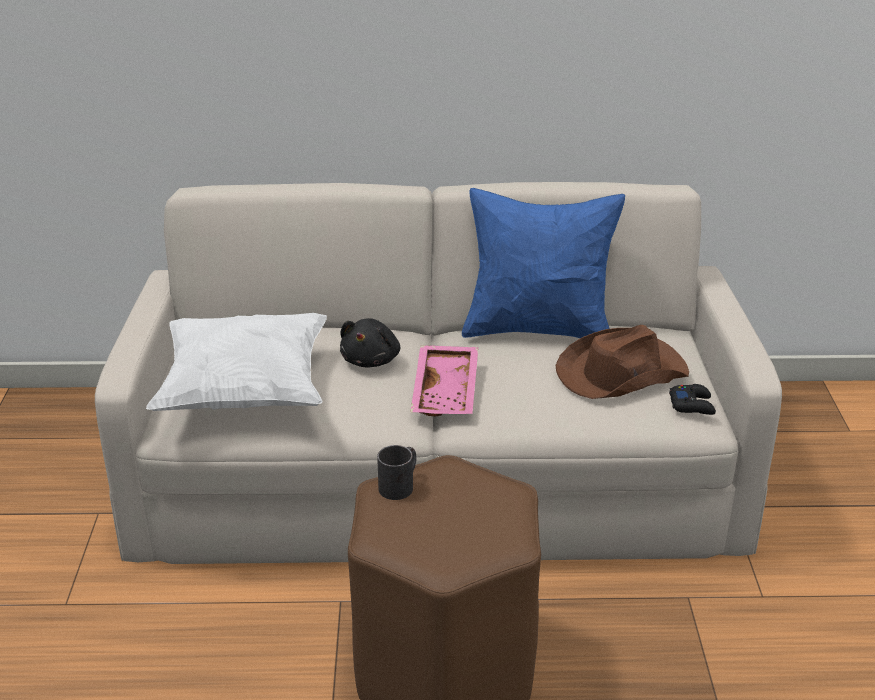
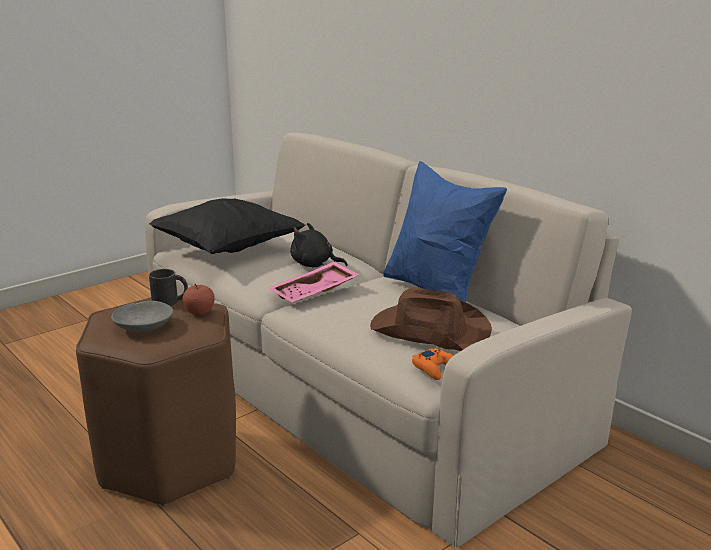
camera: 50 degrees right, 10 degrees down
(245, 392) = (228, 249): white pillow -> black pillow
(371, 360) = (314, 265): black plush toy -> black plush toy turned 45 degrees clockwise
(448, 525) = (144, 326): none -> grey bowl
(457, 477) = (199, 313): none -> apple
(692, 405) = (436, 368): black game controller -> orange game controller

